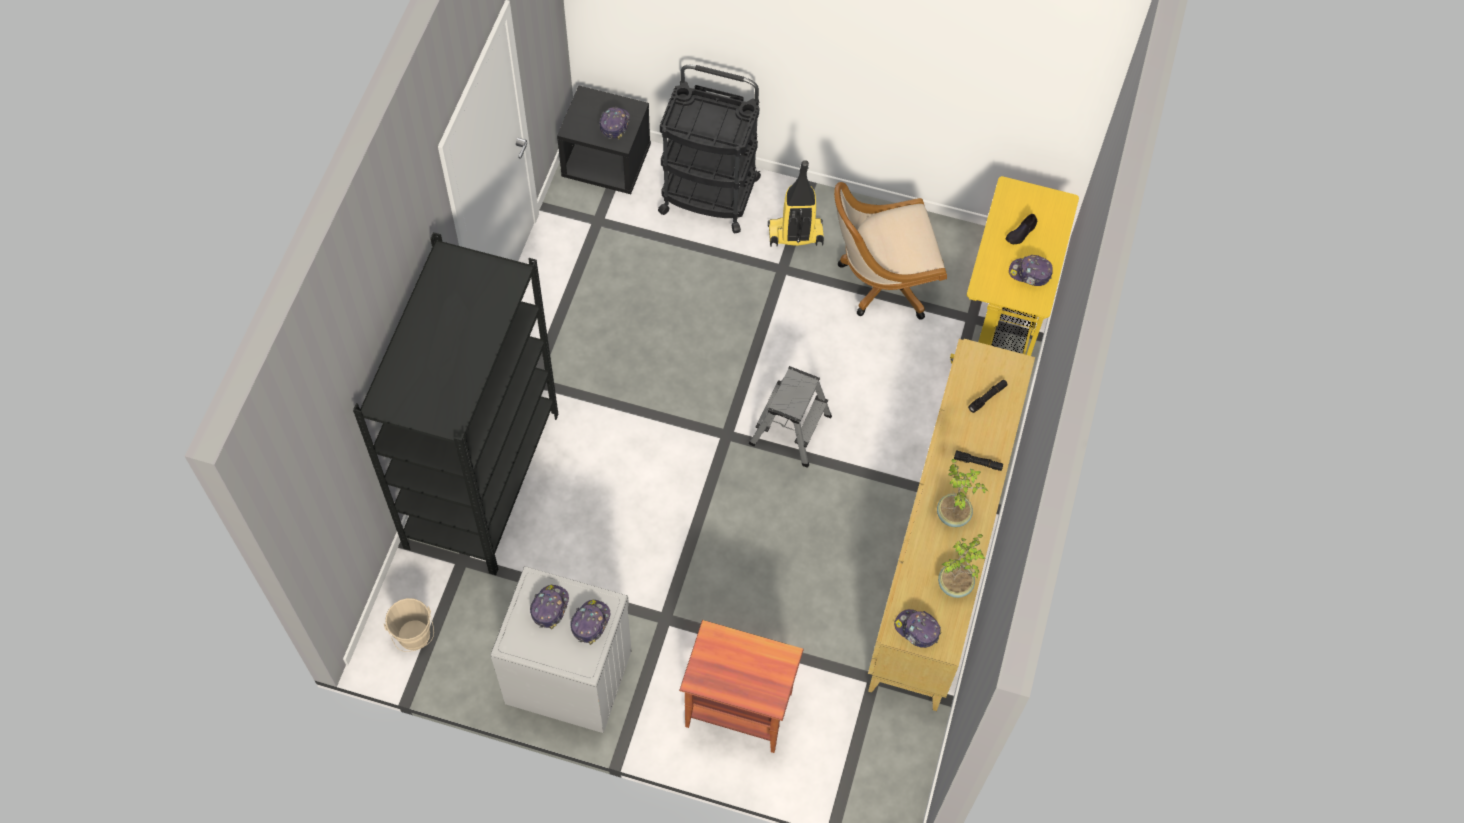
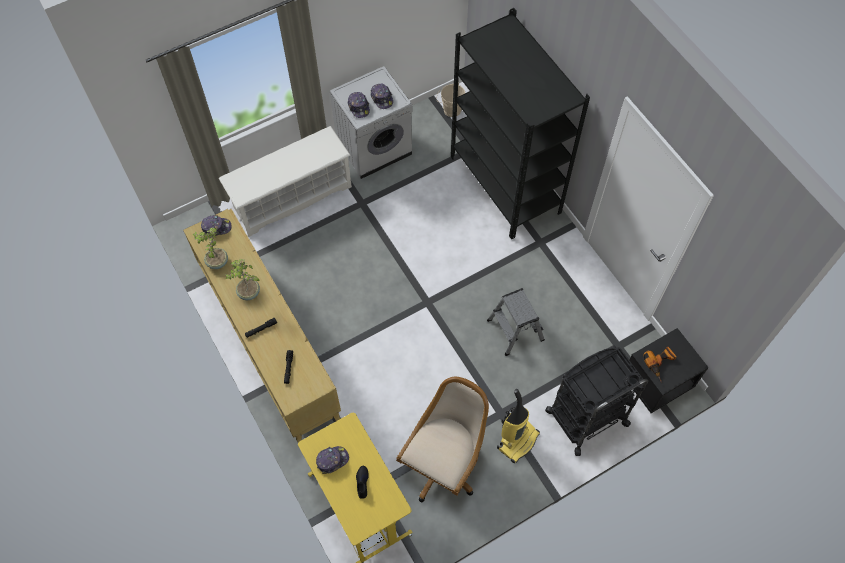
camera: 135 degrees right, 0 degrees up
(614, 124) = (660, 363): cap -> power drill
(737, 710) = (292, 197): nightstand -> white shoe rack
(790, 429) = (401, 333): grey step ladder -> grey step ladder (515, 330)

